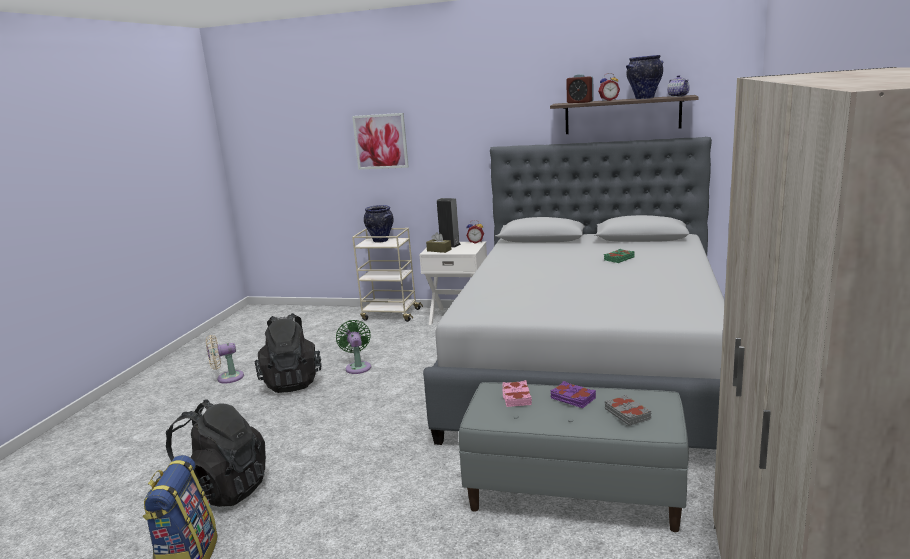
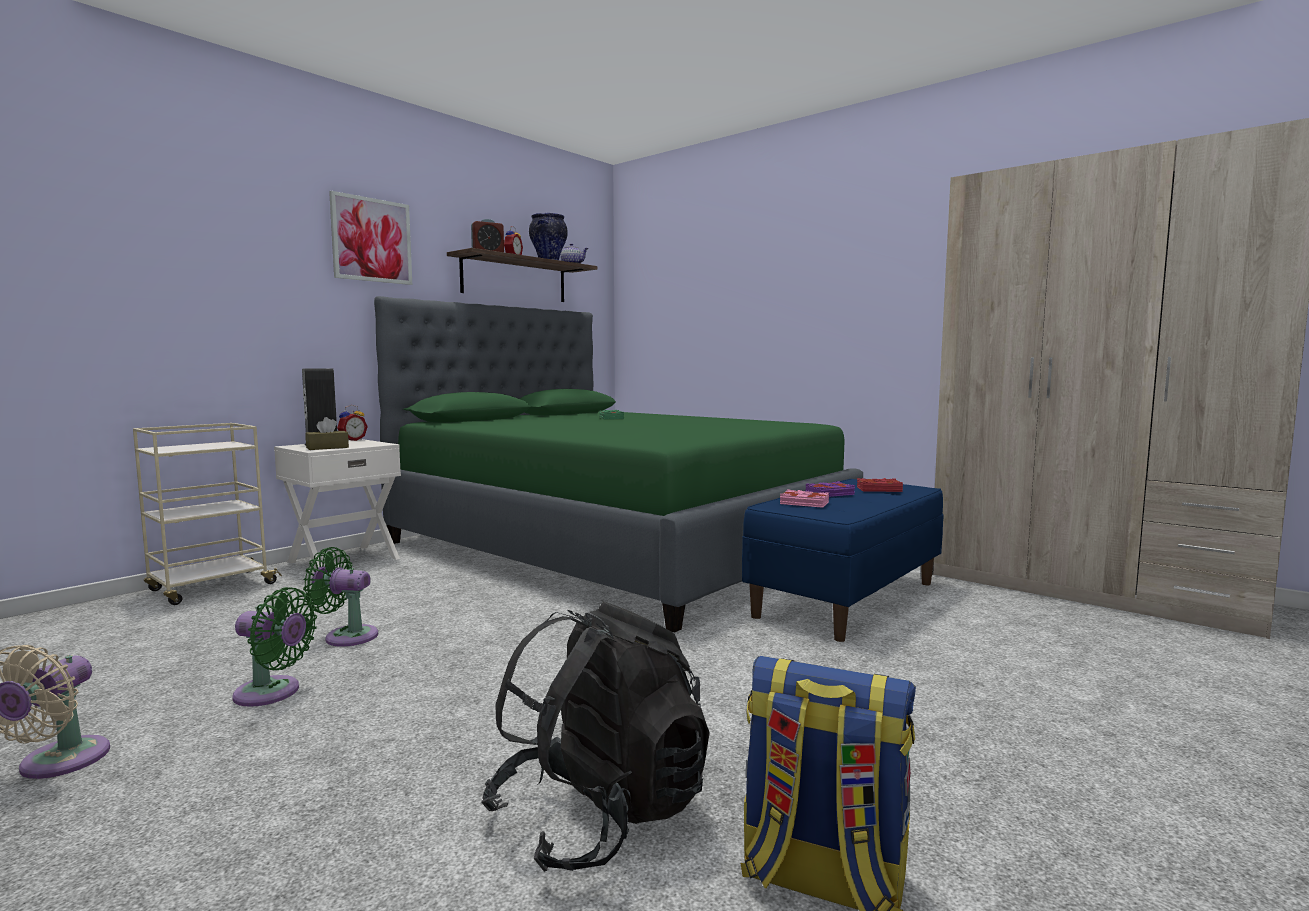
camera: 65 degrees left, 10 degrees down
(292, 382) = (272, 693): black backpack -> green fan
(380, 141) = (170, 264): picture -> picture (371, 240)
(381, 241) = (188, 446): vase -> none
(574, 493) = (846, 599): grey bench -> blue bench
(590, 367) = (617, 546): grey bed -> green bed
(628, 414) = (878, 489): grey book -> red book

